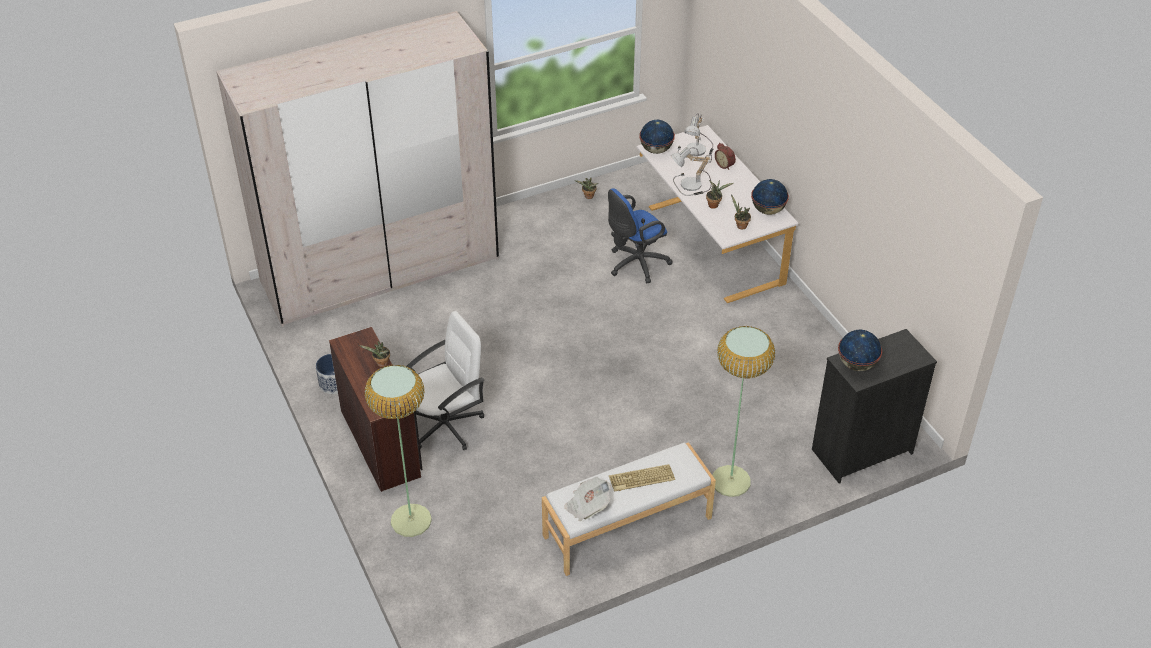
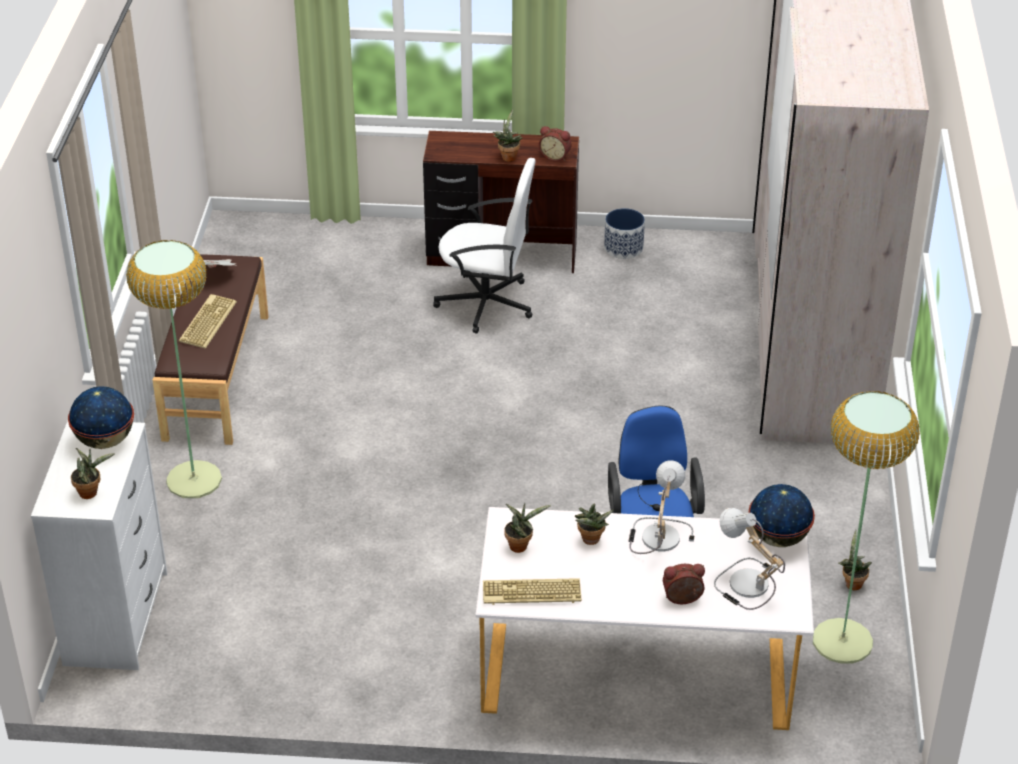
camera: 120 degrees right, 5 degrees down
(365, 341) = (555, 156): none -> alarm clock
(411, 520) = (375, 243): floor lamp -> floor lamp (842, 642)
(446, 425) = (487, 304): white office chair -> white office chair turned 75 degrees counterclockwise
(628, 527) = (215, 376): white bench -> brown bench
(768, 210) = (531, 593): globe -> keyboard
(861, 451) = (117, 618): black dresser -> white dresser
(897, 347) = (91, 492): none -> potted plant

